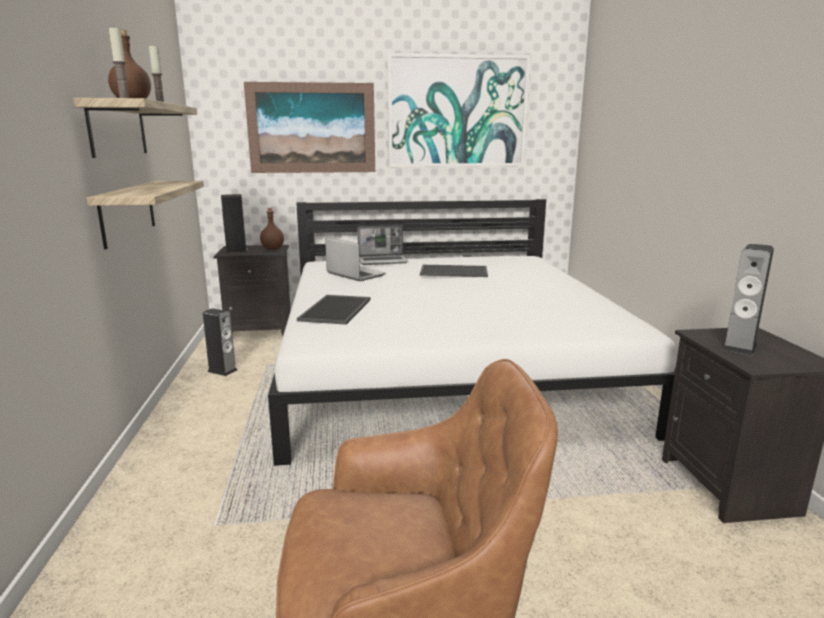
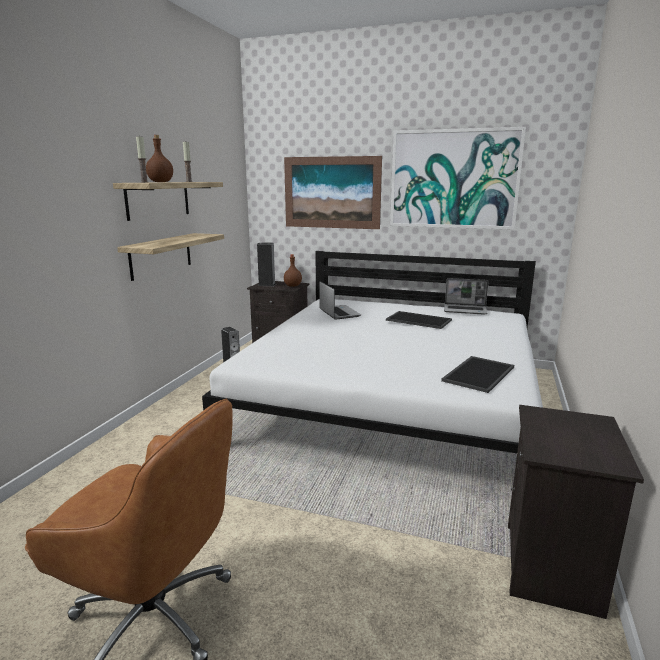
camera: 25 degrees right, 0 degrees up
(334, 309) = (287, 340): tray -> tray (478, 373)
(383, 261) = (375, 304): laptop -> laptop (465, 310)
(739, 346) = (558, 432): speaker -> none

